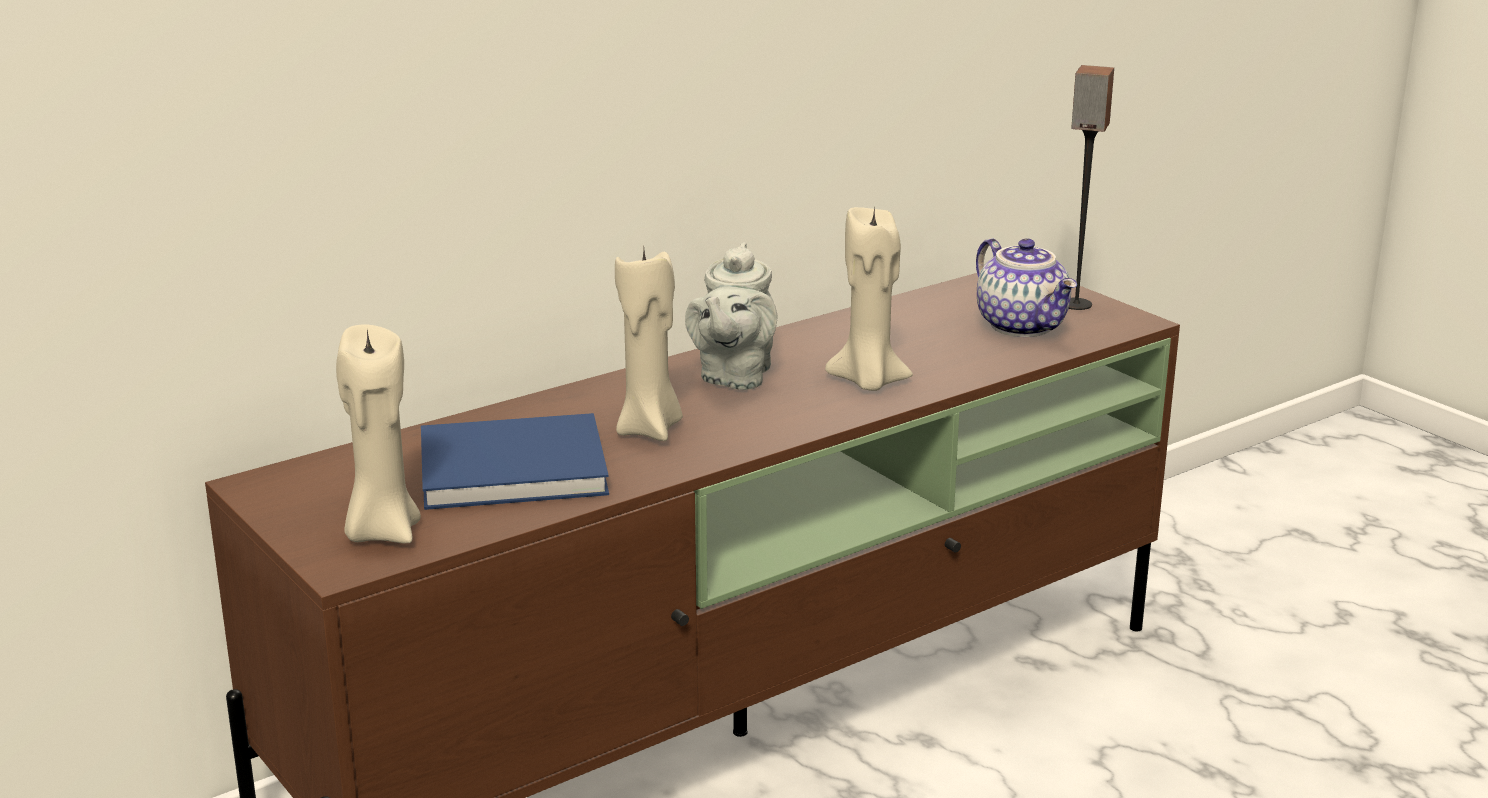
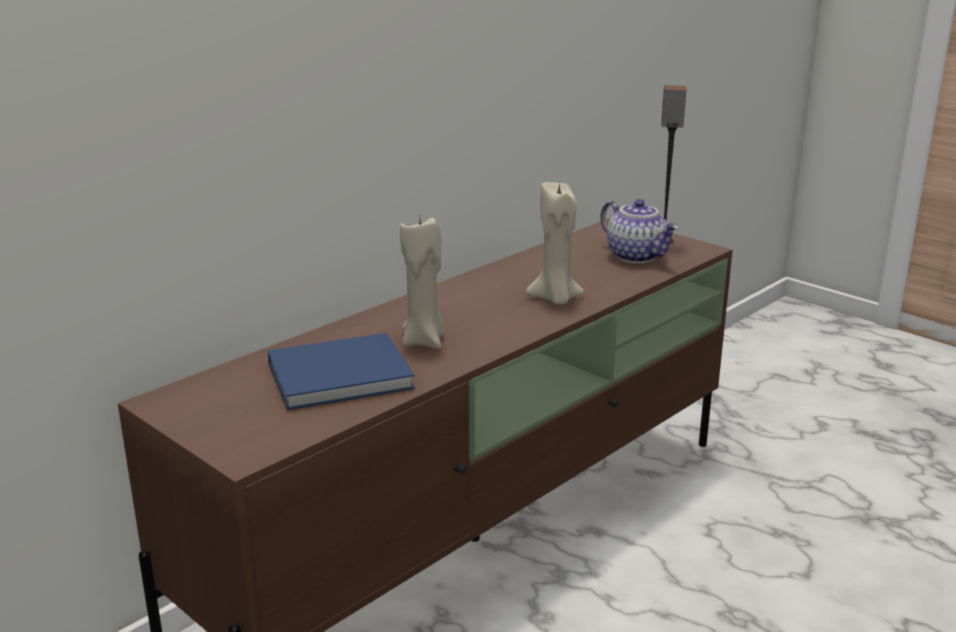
camera: 10 degrees left, 0 degrees up
(382, 532) = (263, 429): beige candle -> none
(733, 377) = (465, 301): grey teapot -> none

